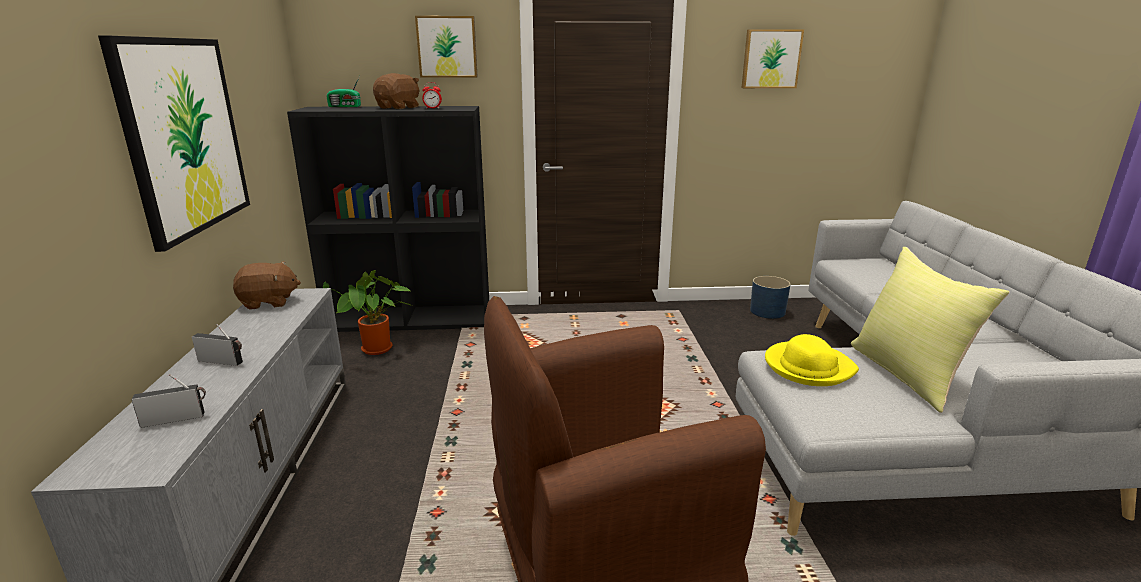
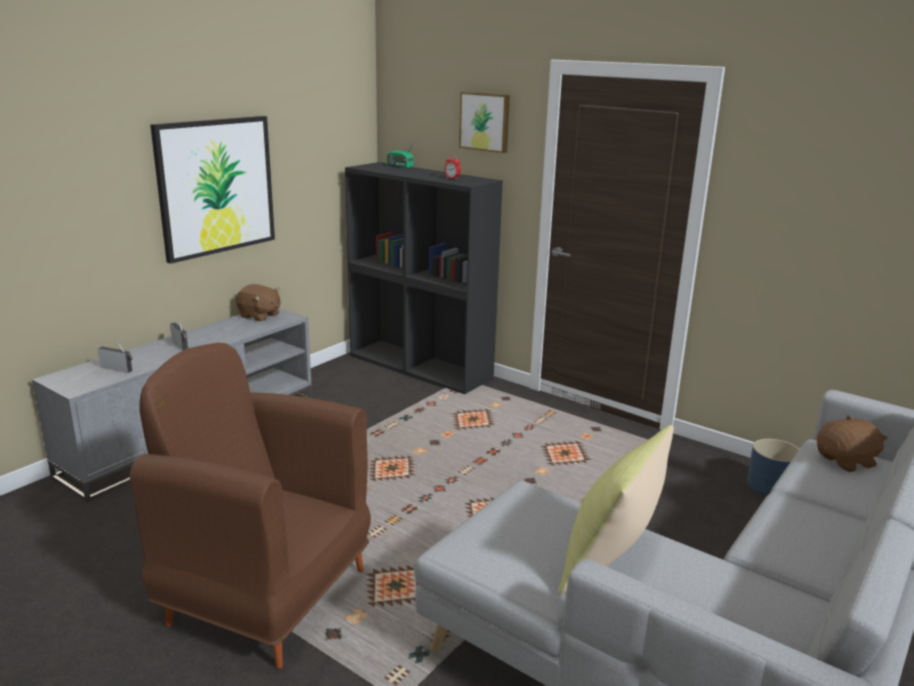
camera: 40 degrees right, 0 degrees up
(376, 351) = (363, 383): potted plant -> none
(399, 108) = (431, 174): brown plush toy -> brown plush toy (846, 461)
(771, 59) = (824, 170): picture -> none
(808, 367) = (531, 511): yellow hat -> none

